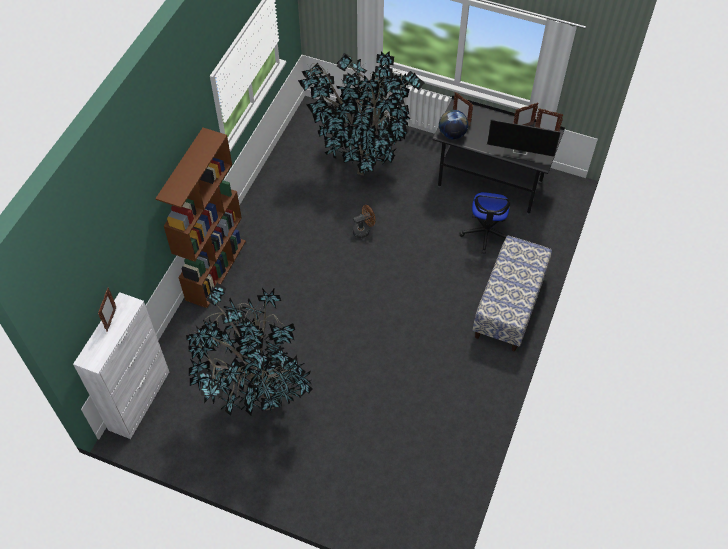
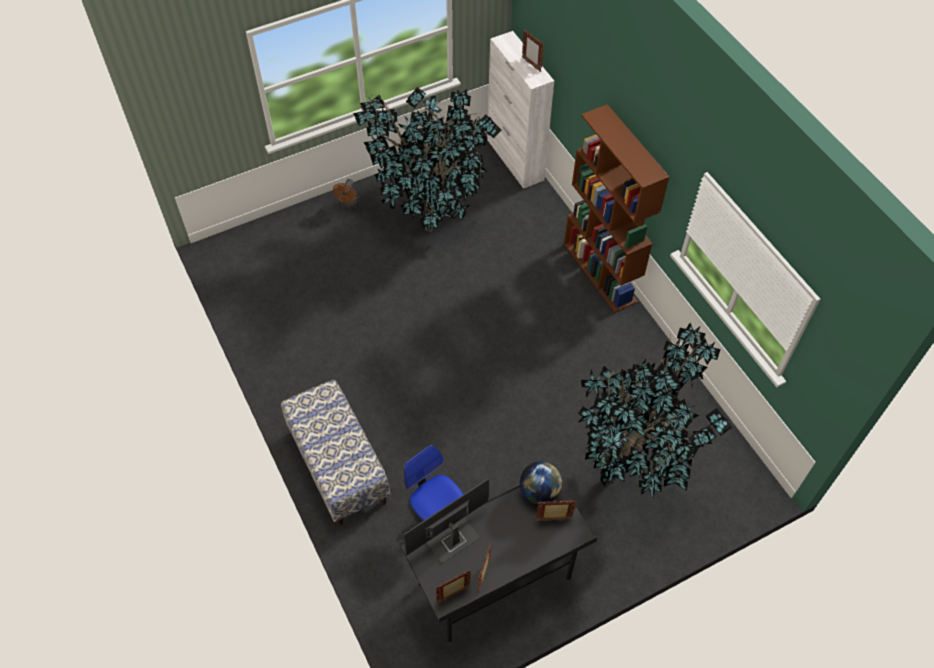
camera: 130 degrees right, 0 degrees up
(363, 230) = (541, 413): brown fan -> brown fan (349, 205)

